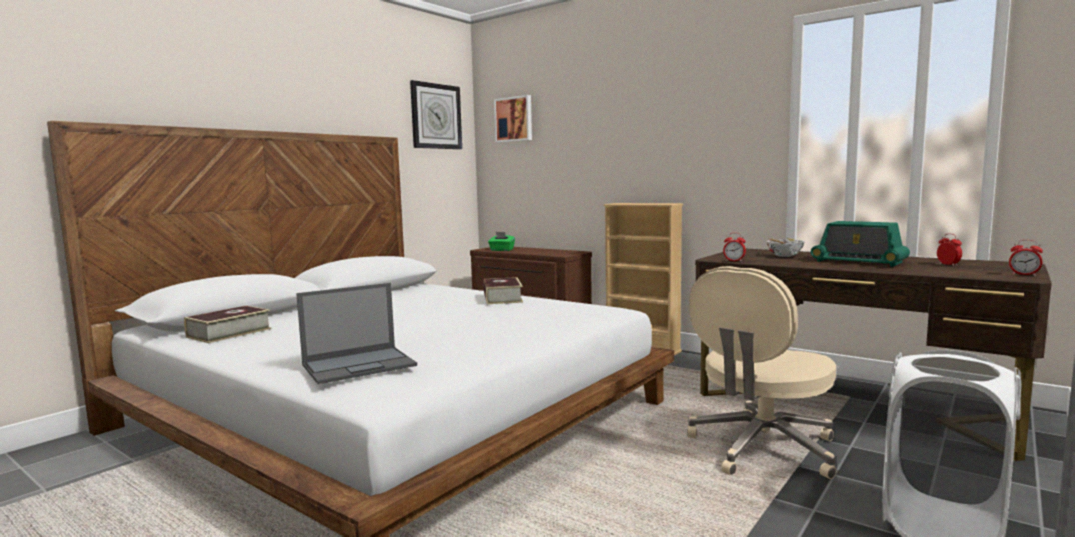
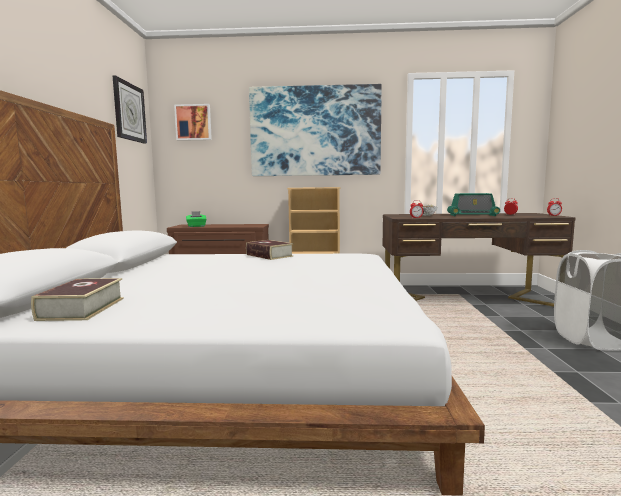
camera: 35 degrees left, 0 degrees up
(360, 365) = (330, 305): laptop -> none
(652, 121) = (315, 131): none -> picture
(761, 449) = (472, 326): beige office chair -> none

